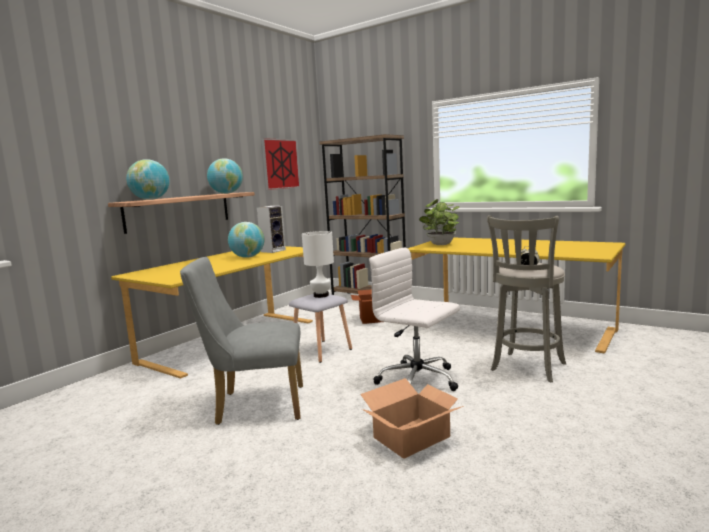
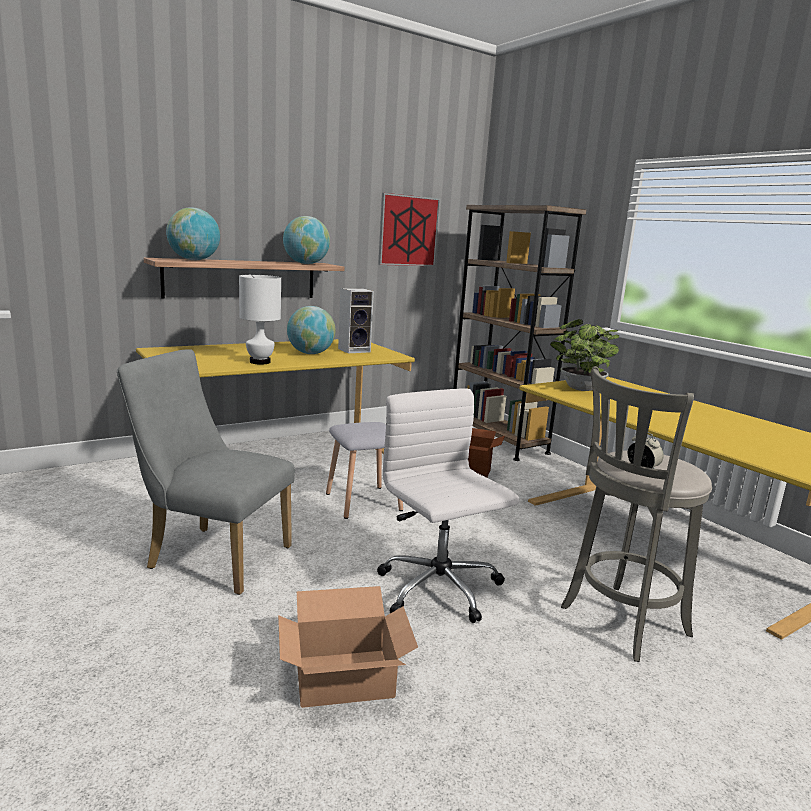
camera: 20 degrees right, 5 degrees up
(321, 295) = (372, 427): white table lamp -> white table lamp (260, 362)

